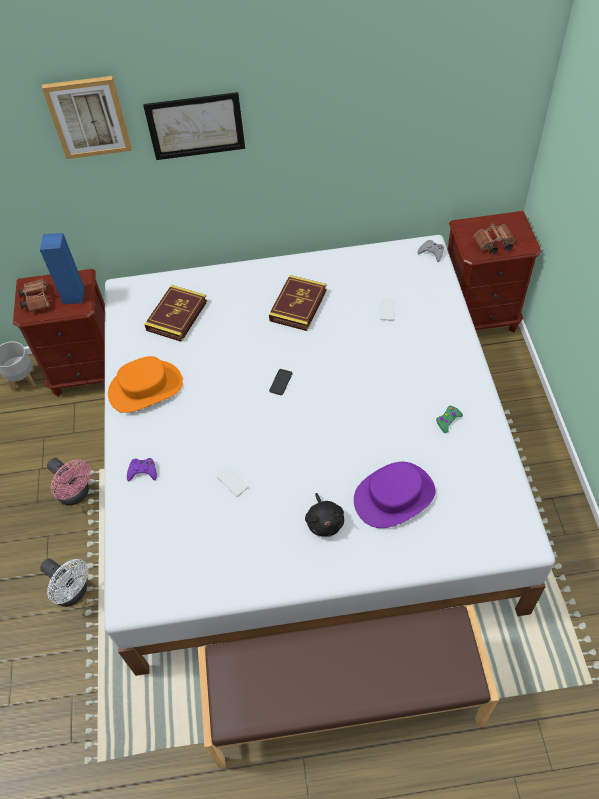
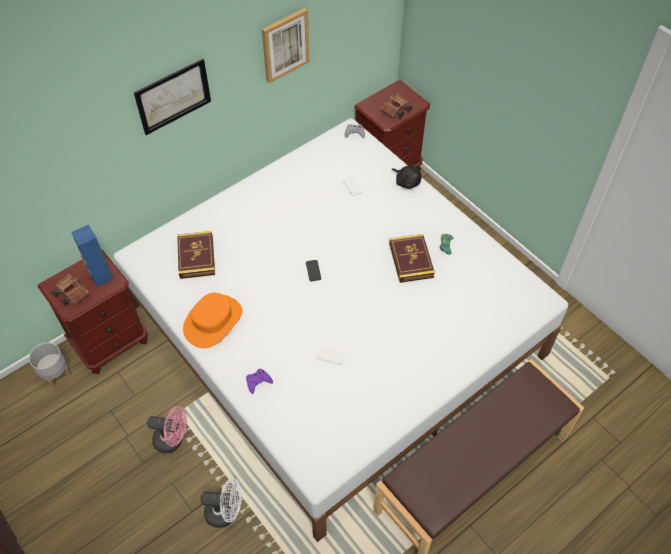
camera: 35 degrees left, 0 degrees up
(88, 117) = (91, 118): picture -> picture (285, 45)
(298, 305) = (285, 210): book -> book (411, 260)
(325, 521) = (413, 350): black plush toy -> black plush toy (407, 182)
(394, 496) = (446, 311): purple hat -> none

